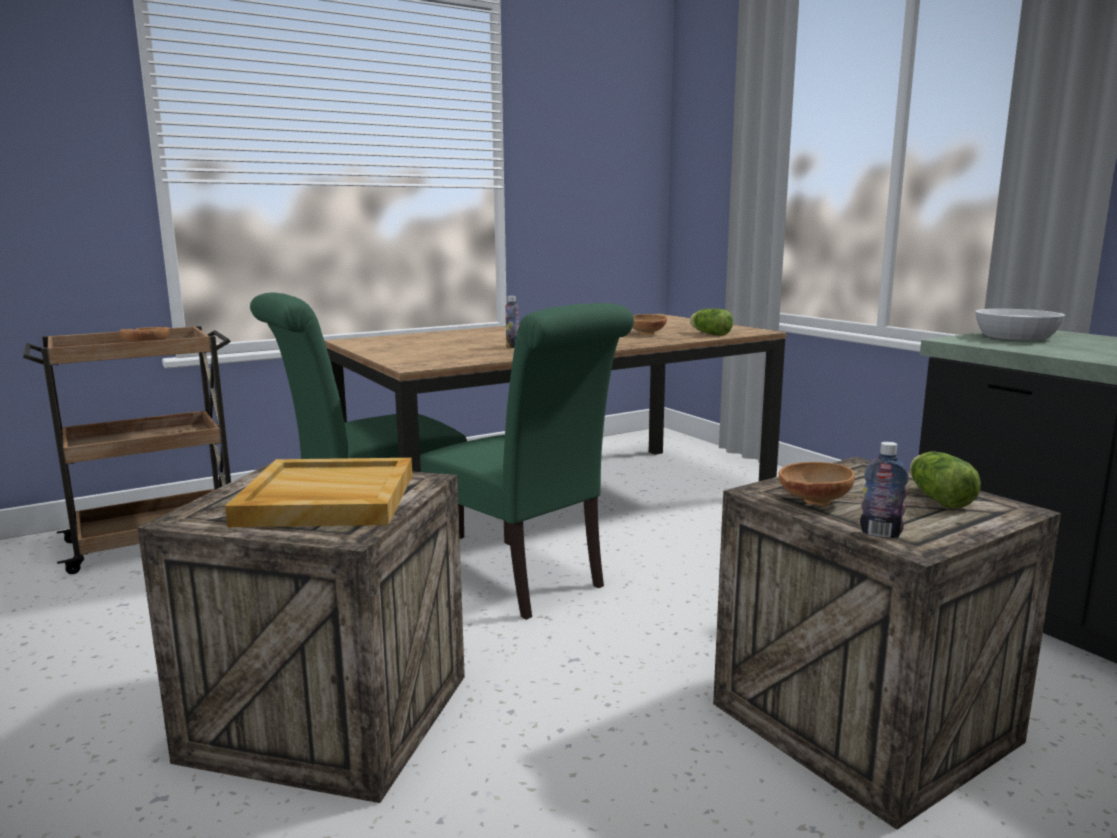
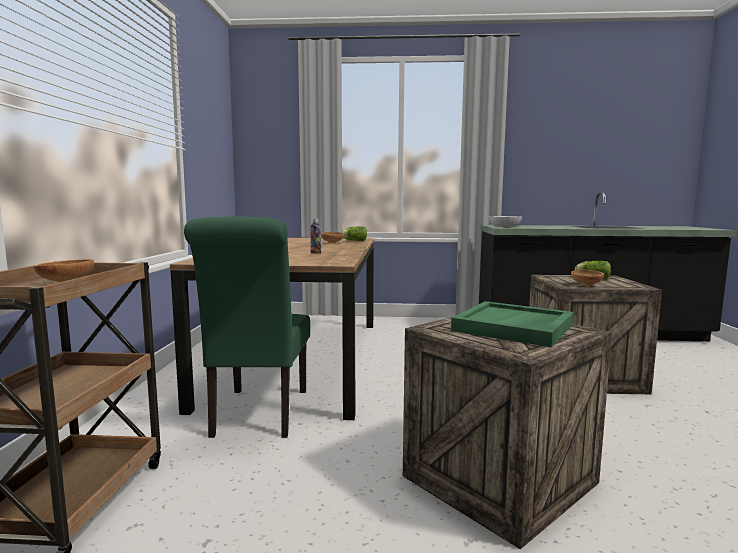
camera: 55 degrees left, 5 degrees down
(326, 499) = (514, 328): beige tray -> green tray
(523, 580) = (390, 392): green chair -> none
(880, 533) = (627, 287): bottle -> none

